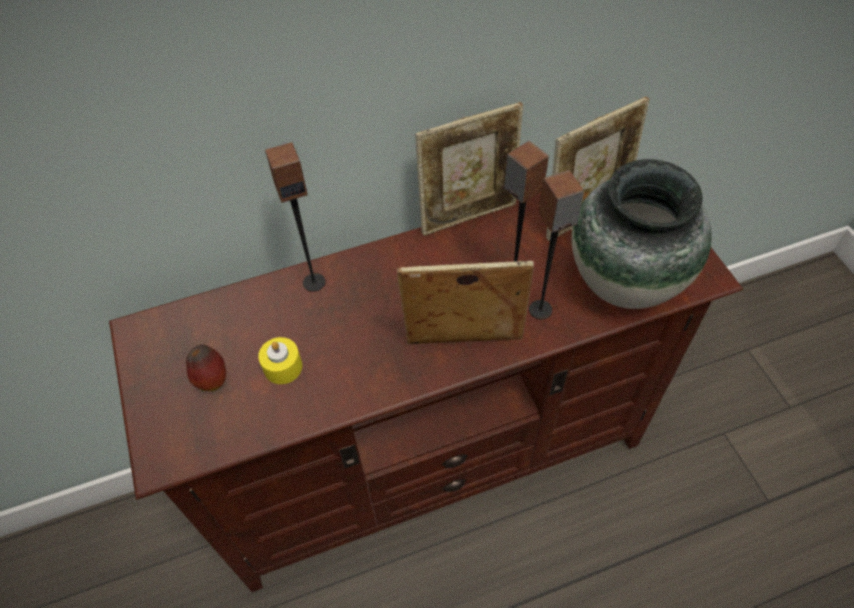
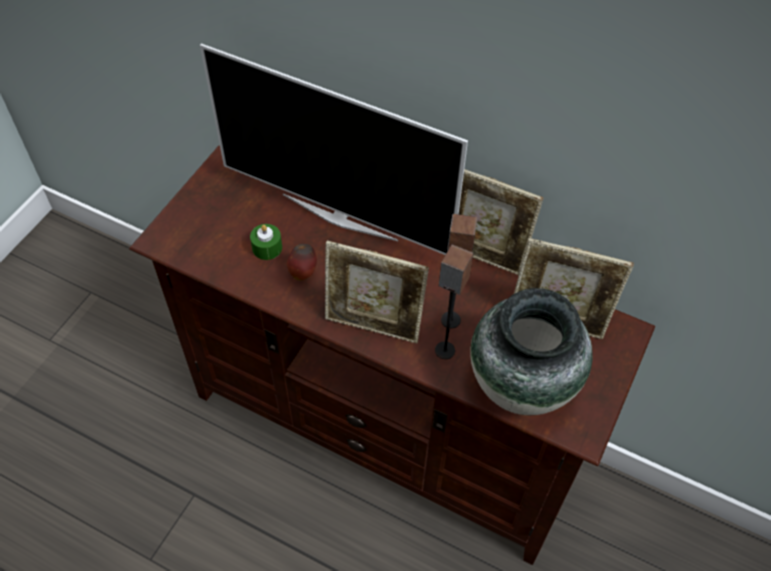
camera: 45 degrees right, 0 degrees up
(212, 380) = (226, 222): apple -> apple (303, 272)
(283, 367) = (267, 247): yellow candle -> green candle
(314, 282) = (340, 216): speaker -> television
(463, 344) = (373, 326): picture frame -> picture frame turned 150 degrees clockwise

